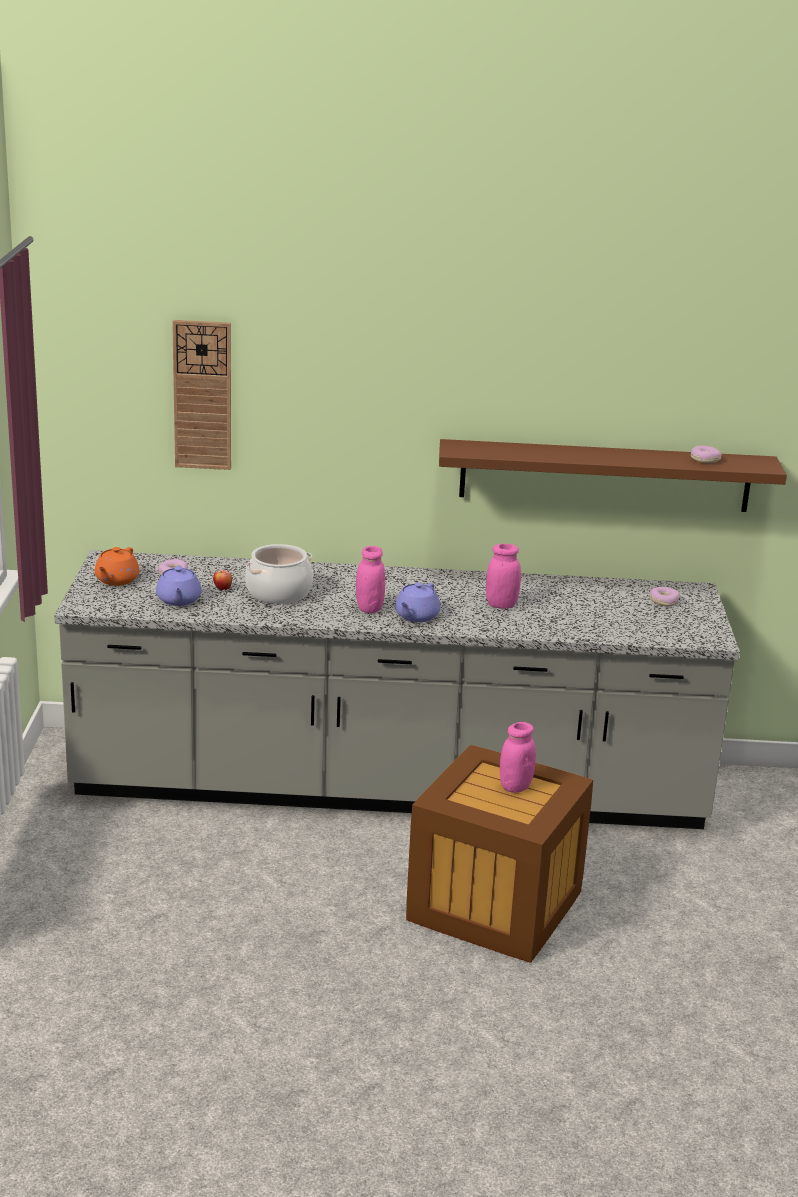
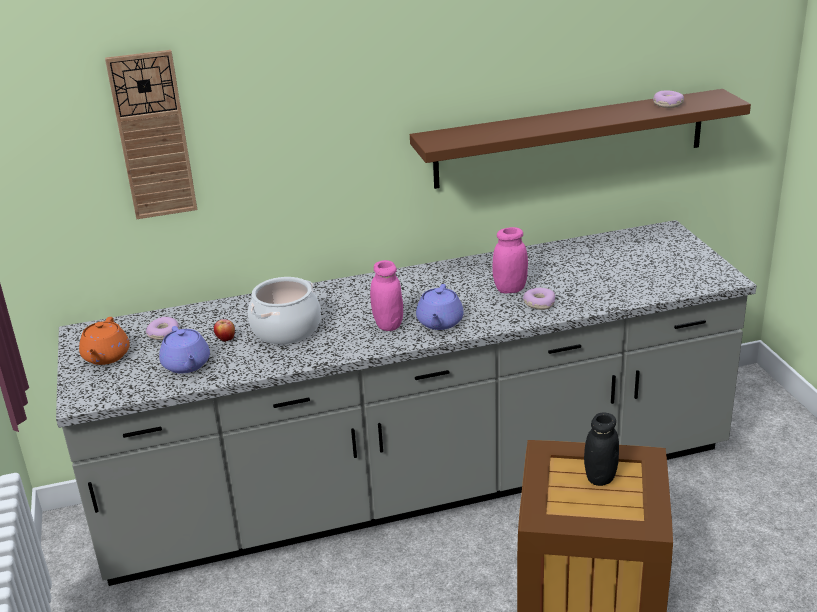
camera: 15 degrees left, 5 degrees up
(515, 786) = (600, 477): pink jar -> black jar
(663, 601) = (649, 249): donut -> donut (539, 303)

